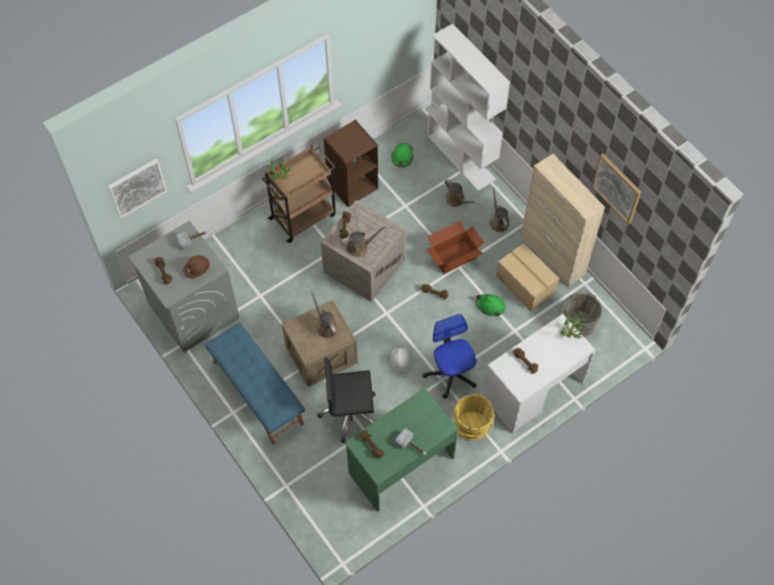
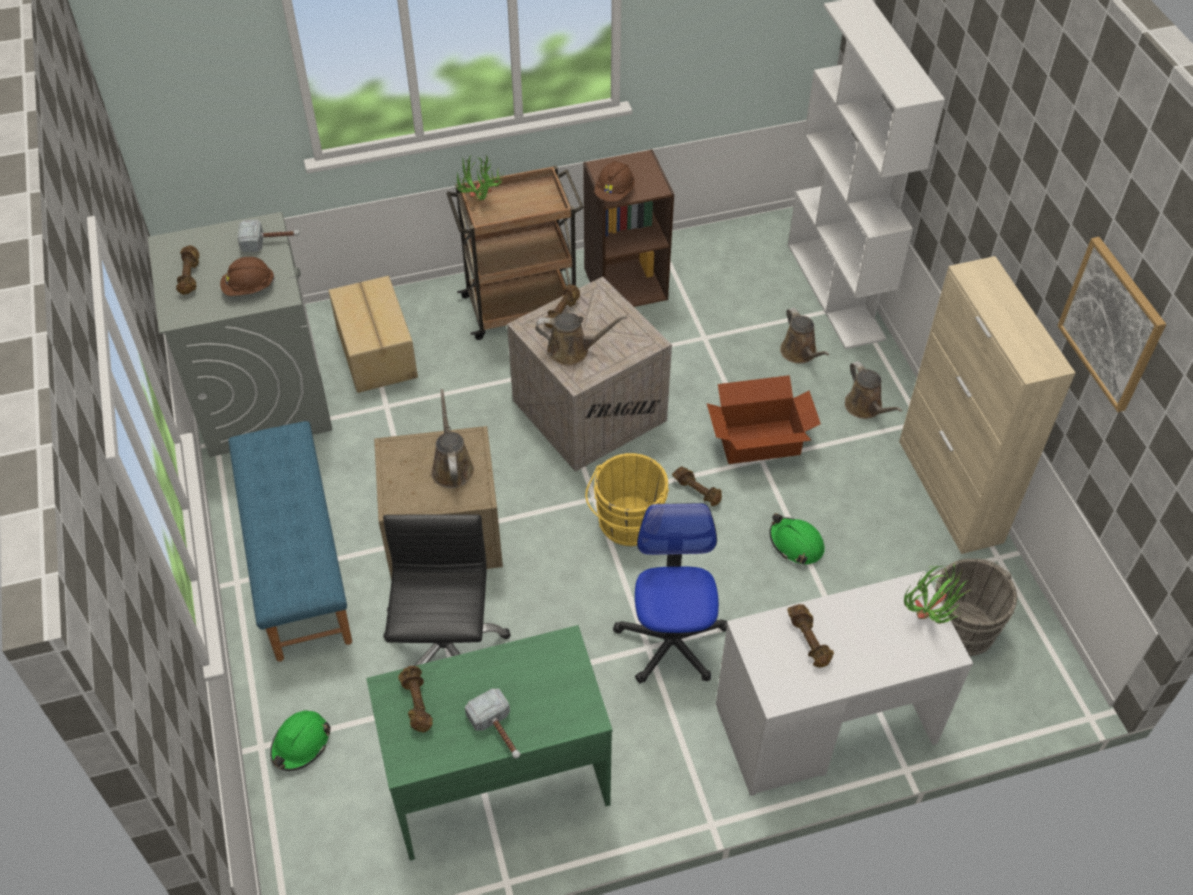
camera: 20 degrees right, 10 degrees down
(137, 187) = (194, 111): picture -> none
(347, 153) = (614, 192): none -> brown hard hat
(350, 413) = (445, 652): black office chair -> black office chair turned 75 degrees clockwise
(400, 361) = (582, 589): white hard hat -> none
(402, 157) = (730, 265): green hard hat -> green hard hat (300, 744)
(471, 427) = (670, 757): yellow bucket -> yellow bucket (627, 525)
(498, 221) = (865, 407): brown watering can -> brown watering can turned 150 degrees clockwise
(526, 283) = (879, 525): cardboard box -> cardboard box (377, 351)

